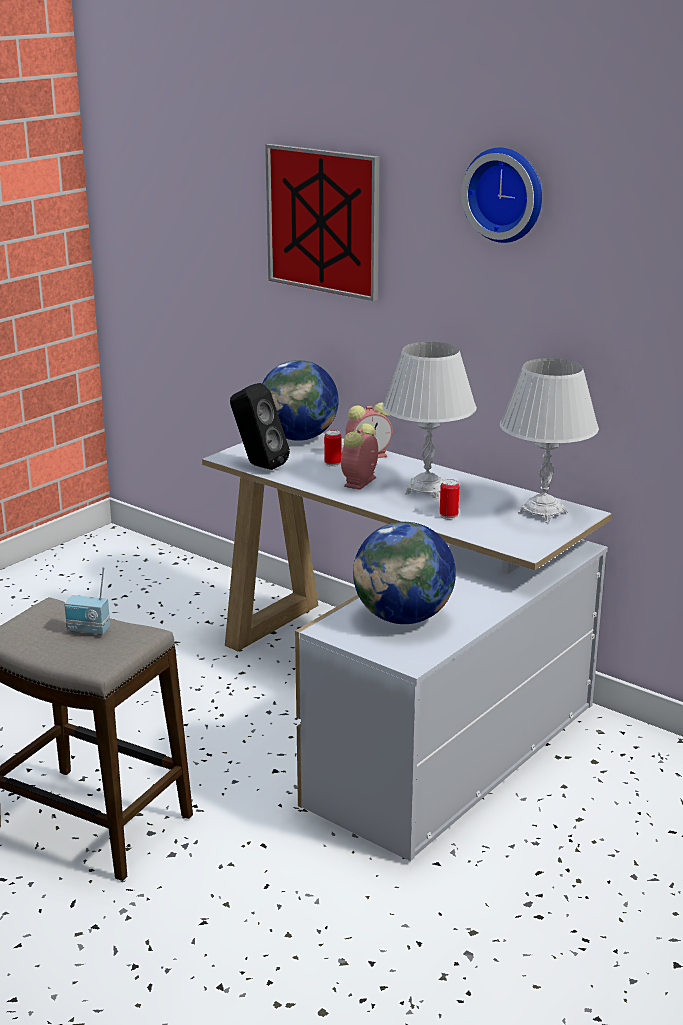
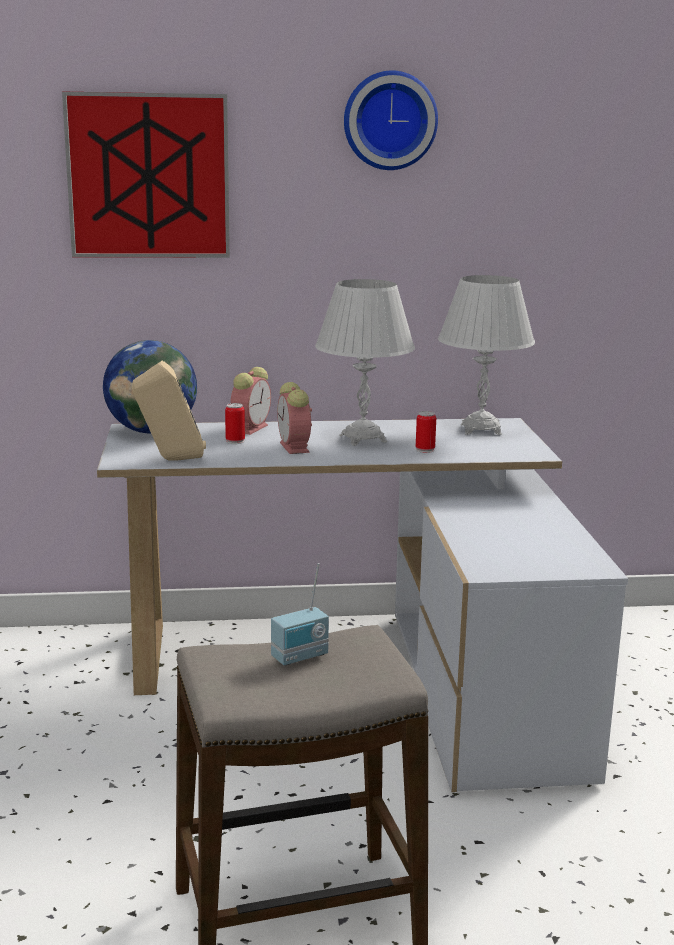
camera: 45 degrees left, 5 degrees down
(258, 465) = (170, 460): black speaker -> beige speaker
(403, 618) = (515, 542): globe -> none

